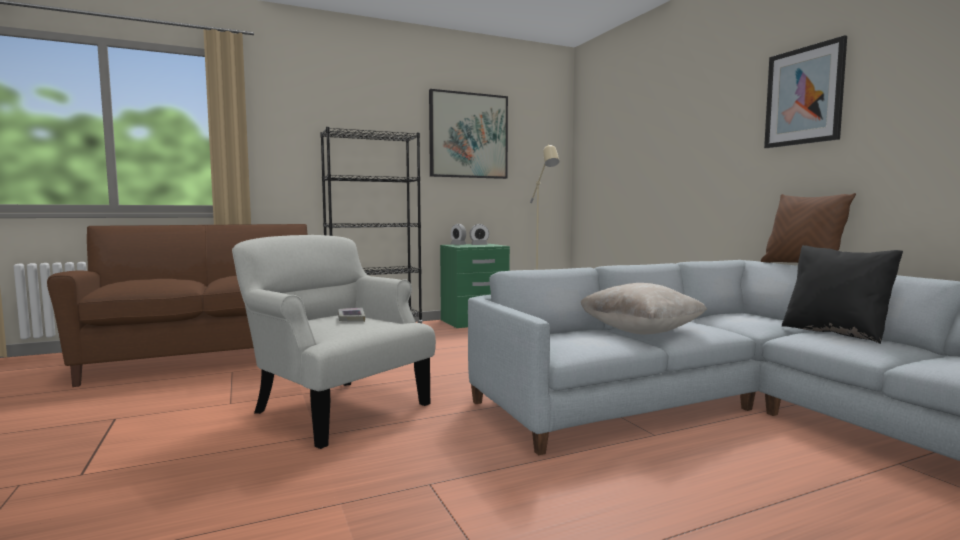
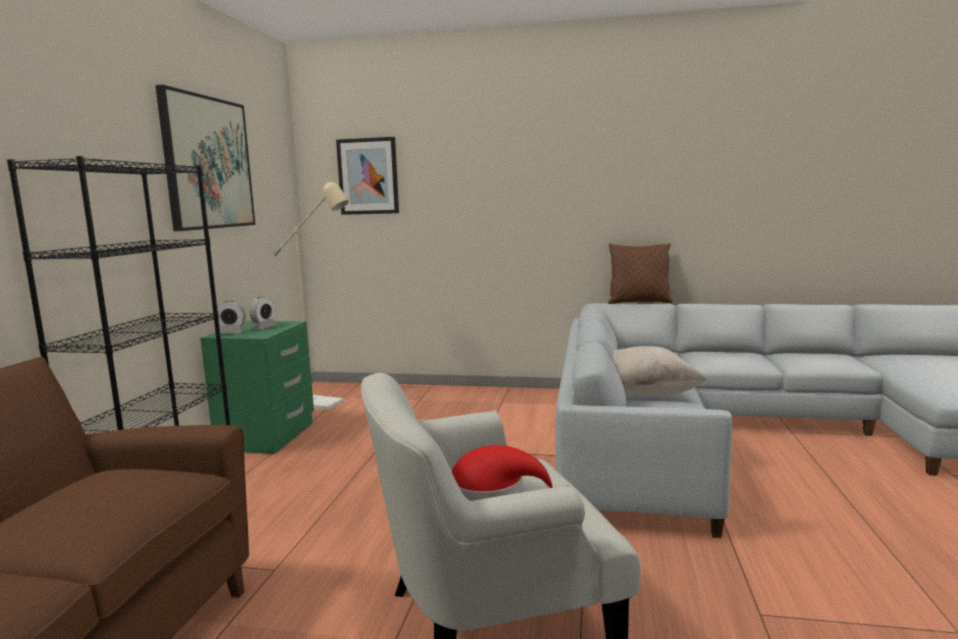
camera: 55 degrees left, 5 degrees up
(351, 318) = (493, 489): book -> red hat
(804, 96) = (620, 160): picture -> picture (368, 176)
(836, 333) = (704, 353): black pillow -> none

